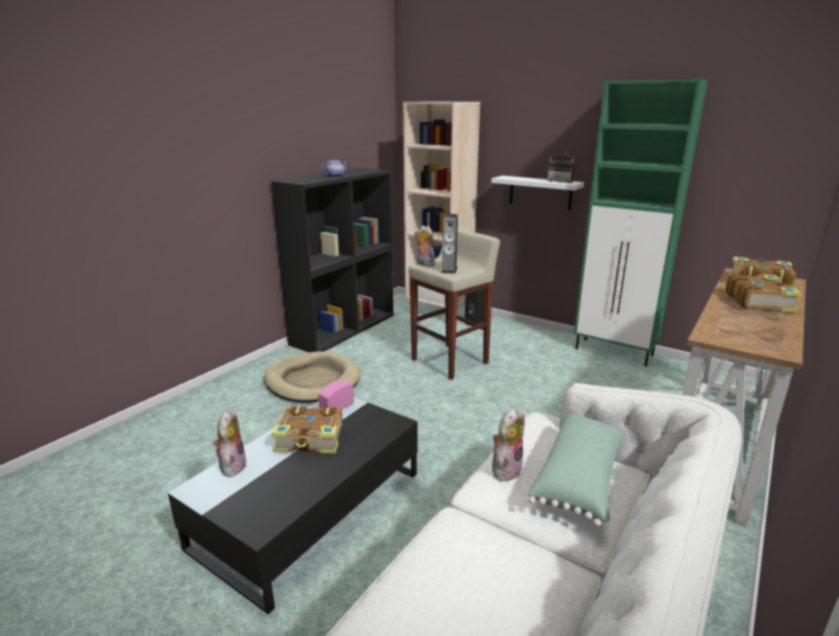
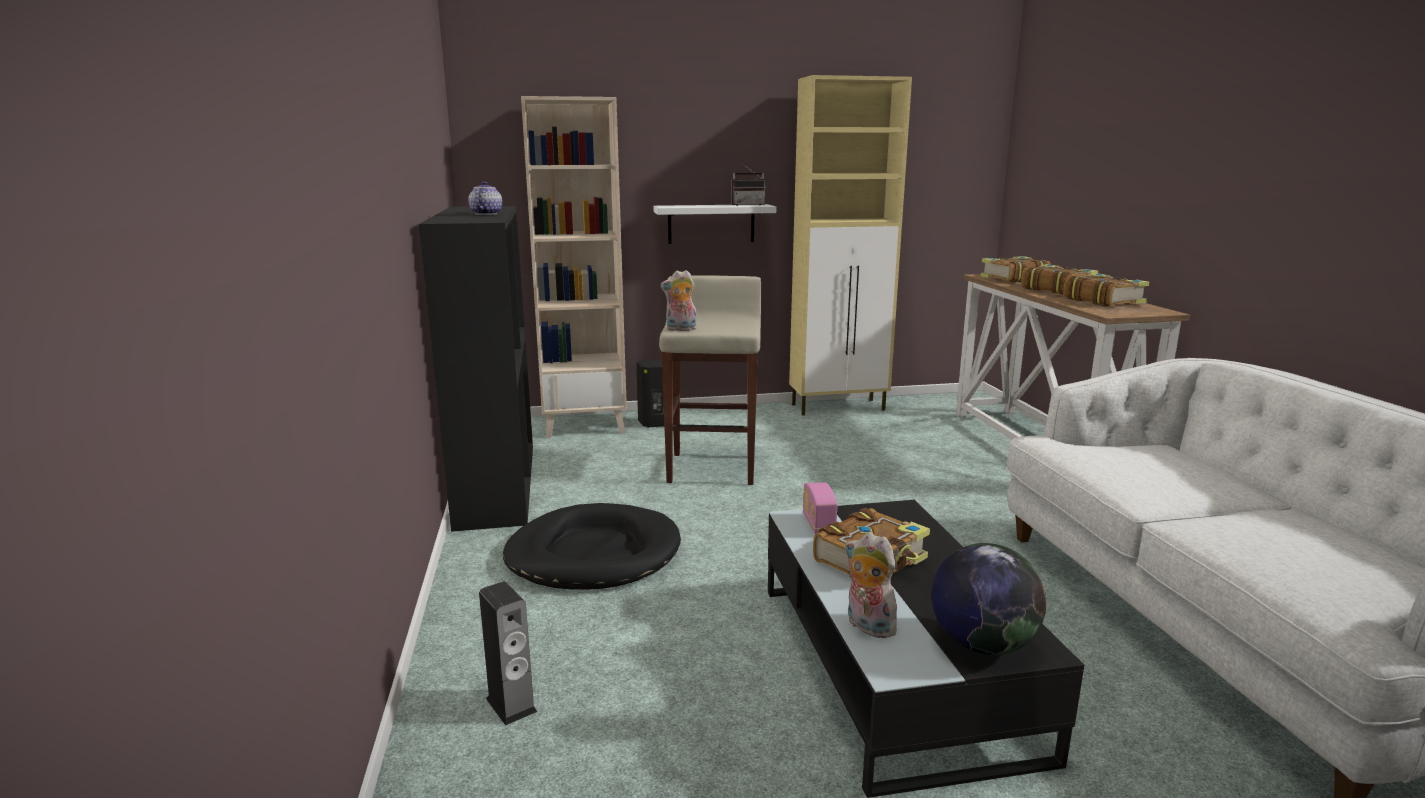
camera: 45 degrees left, 5 degrees down
(246, 507) = (981, 644): none -> globe
(312, 381) = (593, 554): beige dog bed -> black dog bed
(449, 270) = (725, 328): speaker -> speaker (511, 705)
(505, 469) = (1116, 478): plush toy -> none
(580, 479) = (1164, 461): green pillow -> none
(615, 352) = (839, 407): green cabinet -> beige cabinet
(760, 324) = (1102, 300): none -> book

